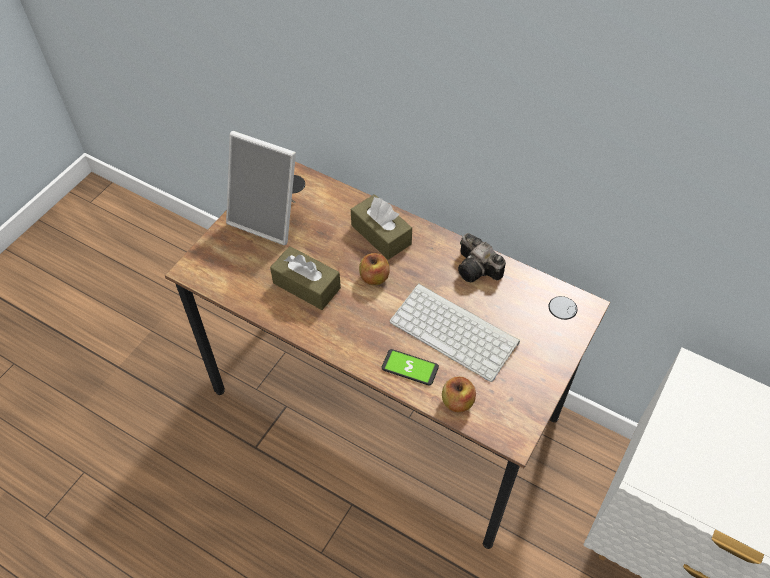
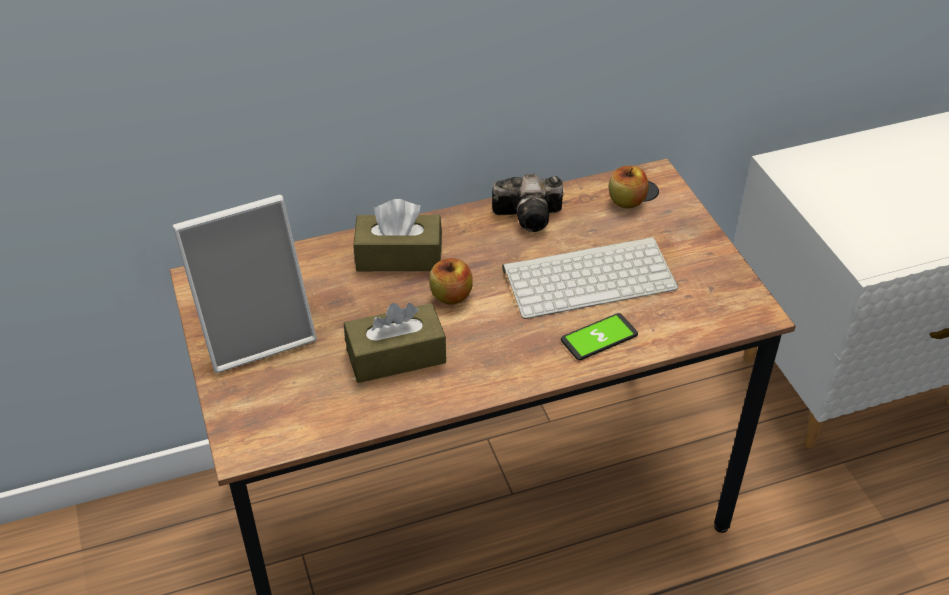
camera: 50 degrees left, 10 degrees down
(457, 402) = (677, 327): apple -> apple (626, 201)

